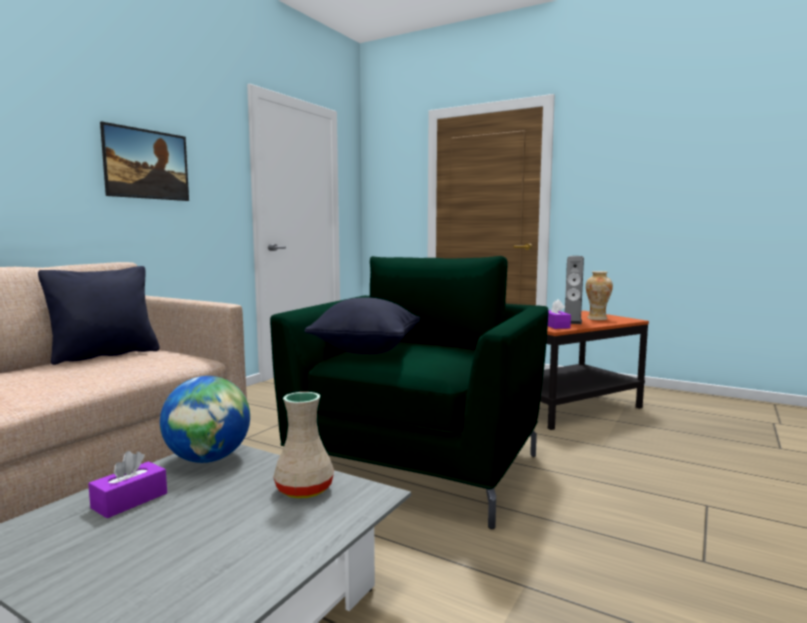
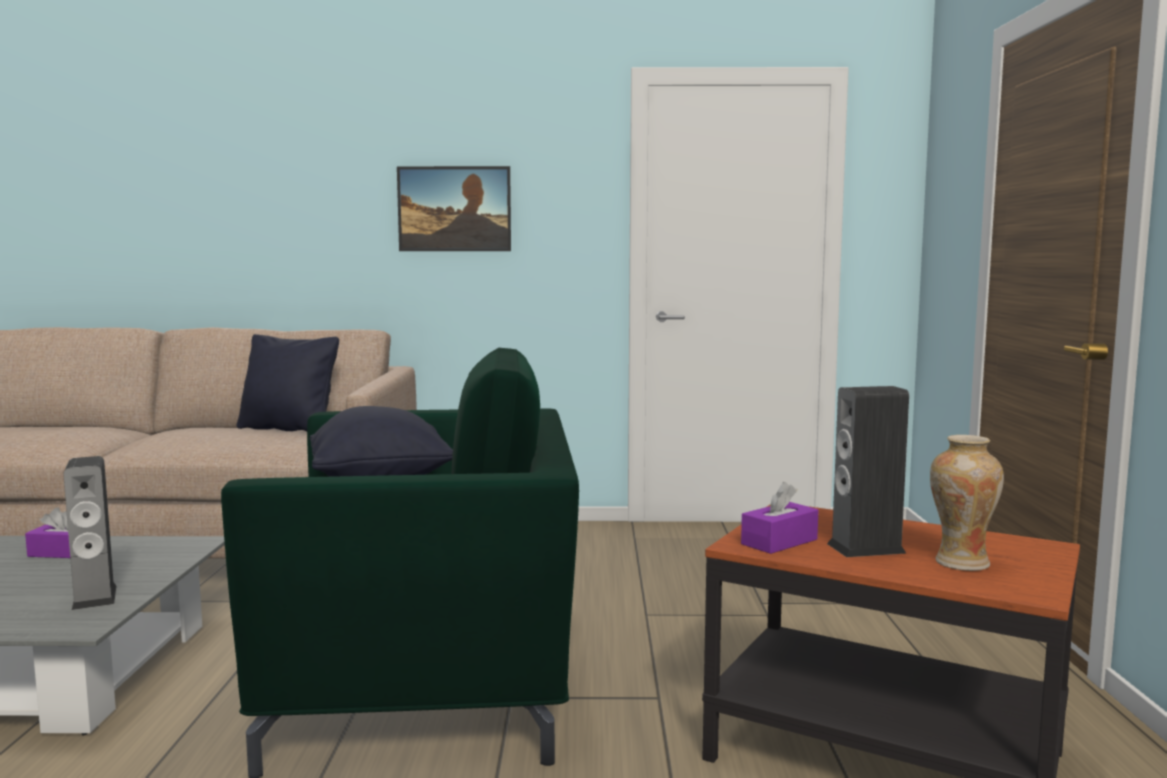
camera: 60 degrees right, 0 degrees up
(208, 459) = (165, 549): globe -> none
(303, 489) = (94, 597): beige vase -> speaker

